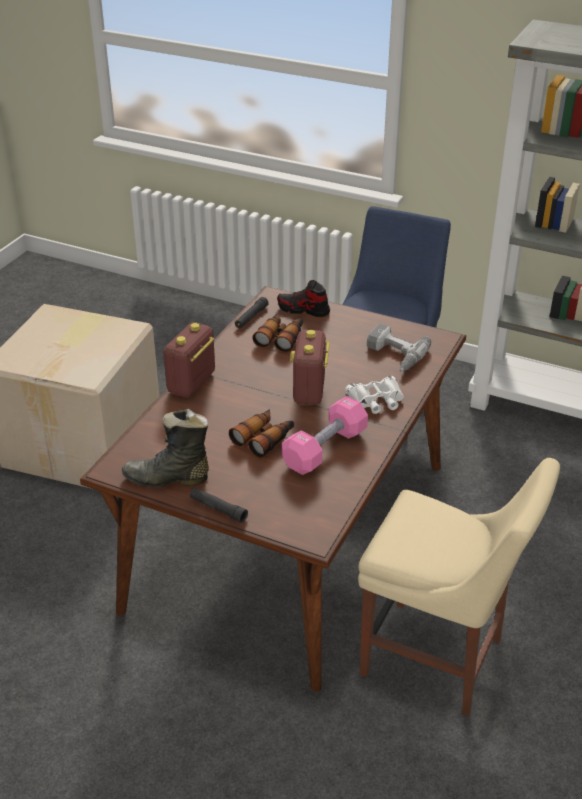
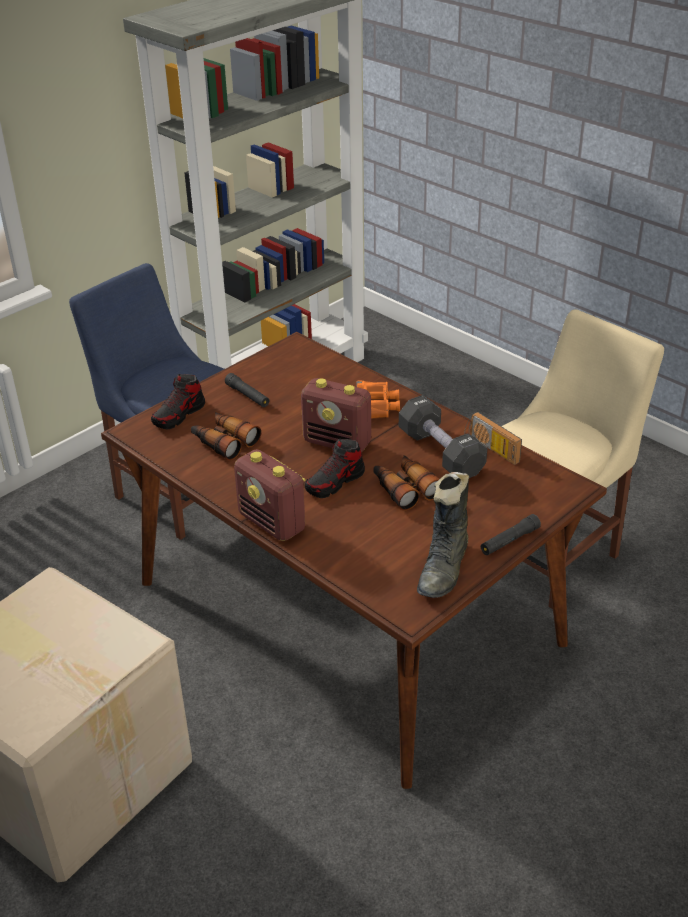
camera: 70 degrees left, 0 degrees up
(251, 317) = (166, 454): black flashlight -> black flashlight (247, 396)
(255, 401) = (335, 482): none -> shoe
(325, 449) = (441, 453): pink dumbbell -> black dumbbell
(344, 476) = (488, 450): none -> radio
(376, 400) = (377, 405): white binoculars -> orange binoculars
(393, 355) = (306, 378): power drill -> none

